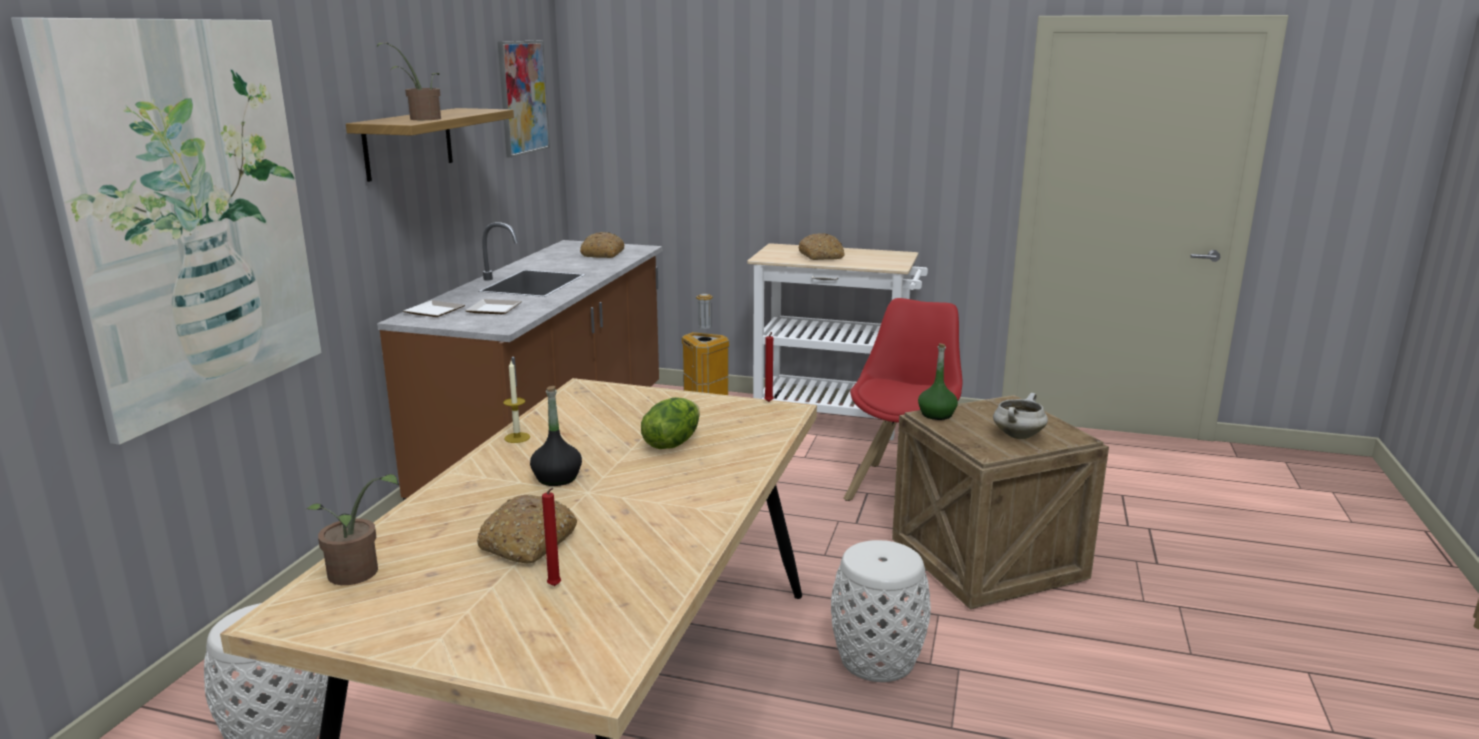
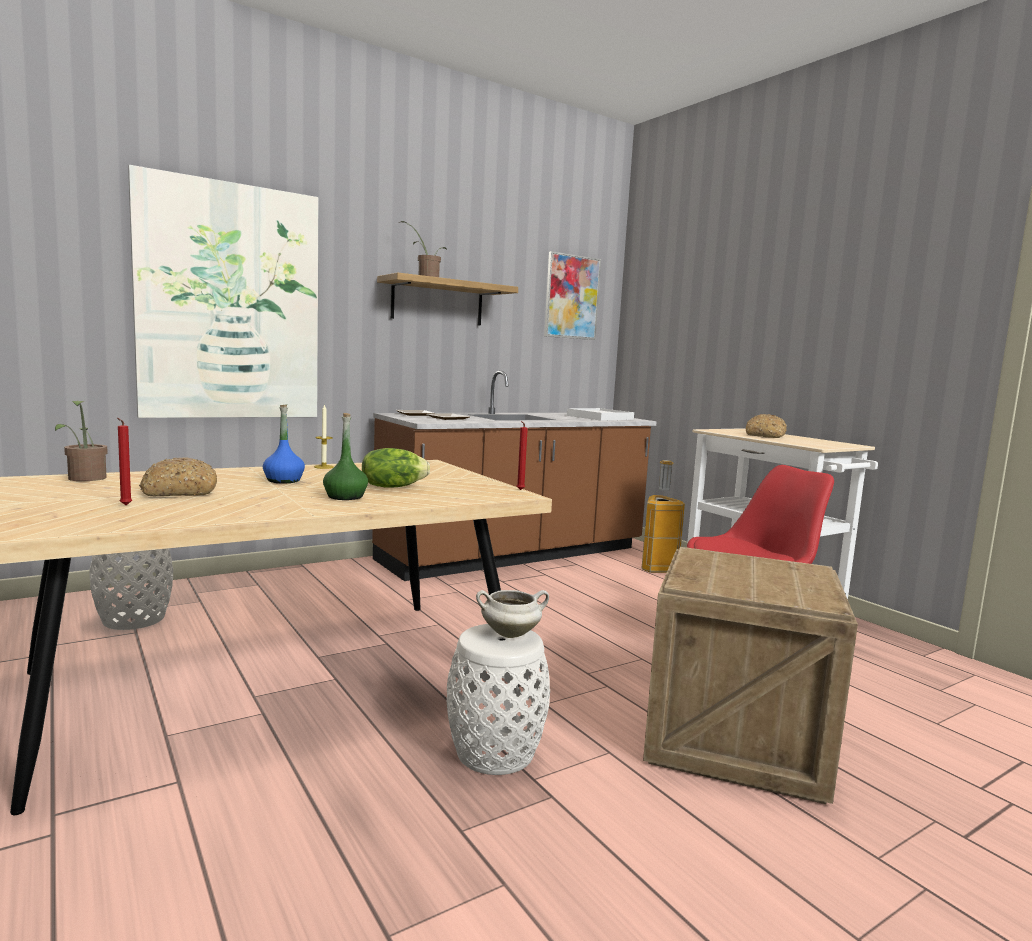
camera: 40 degrees right, 10 degrees down
(557, 478) = (283, 480): black bottle -> blue bottle
(602, 254) = (600, 417): bread -> white tray
(937, 414) = (707, 554): green bottle -> green bottle (345, 497)
(1018, 435) = (755, 585): white cooking pot -> white cooking pot (511, 633)

